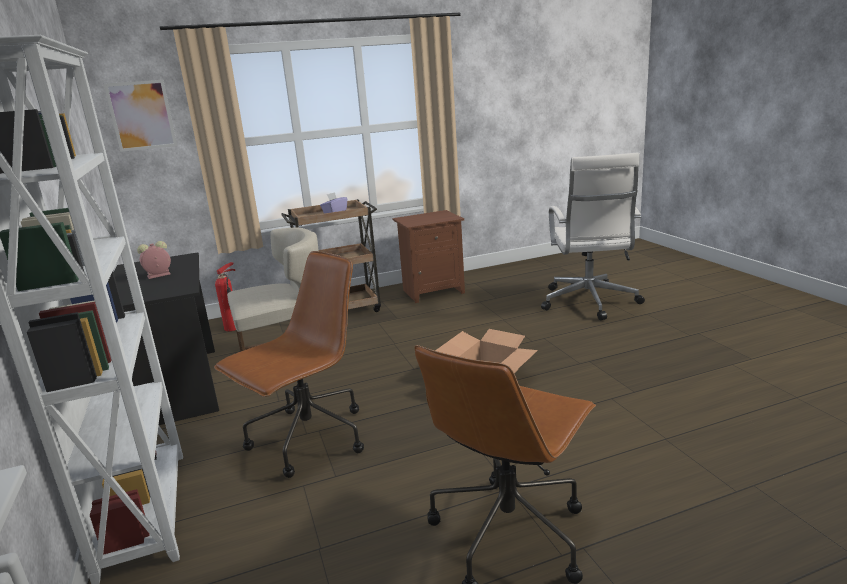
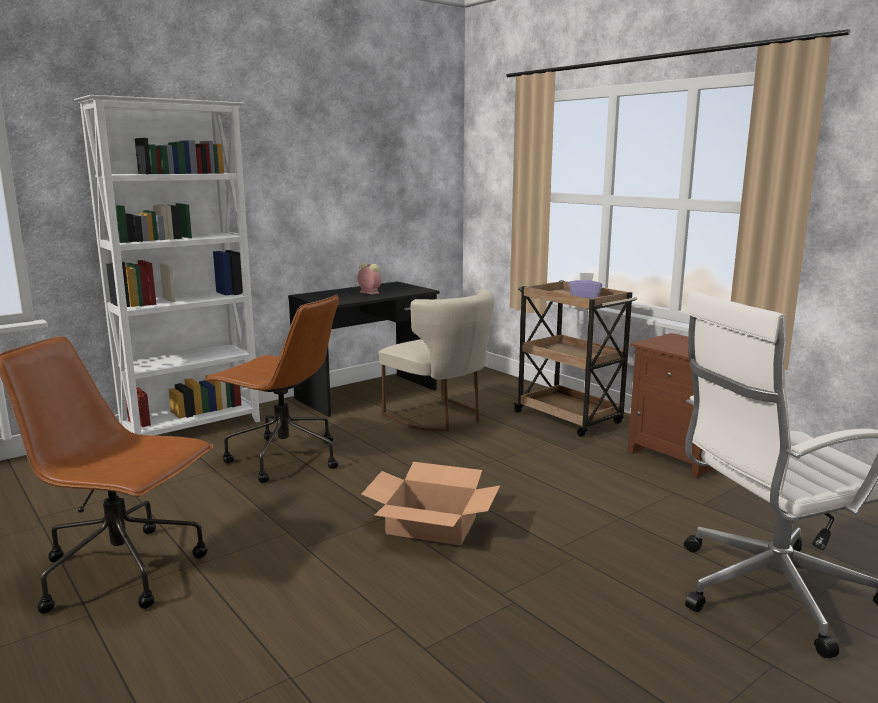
camera: 70 degrees right, 5 degrees down
(141, 115) = (493, 159): picture -> none
(234, 328) = (489, 385): fire extinguisher -> none

